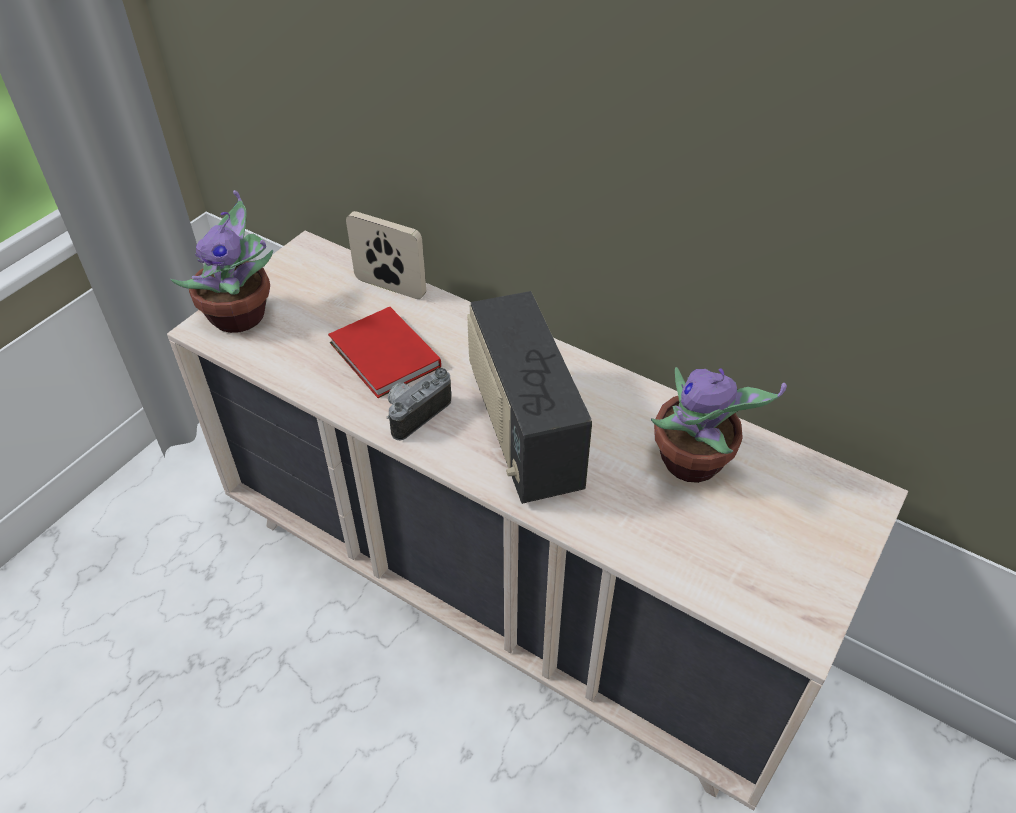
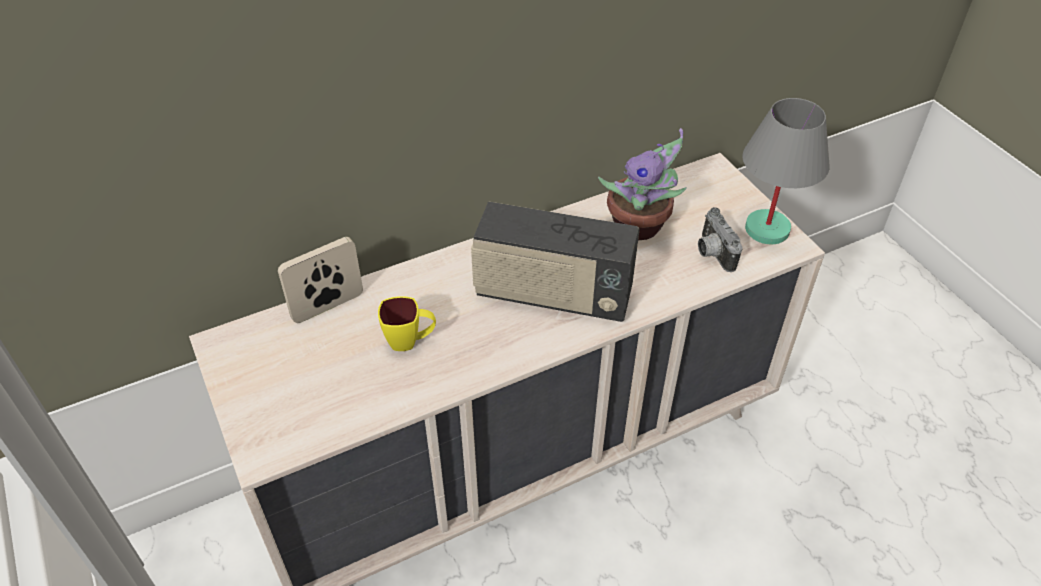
camera: 60 degrees left, 0 degrees up
(242, 316) = (271, 421): potted plant -> none
(384, 357) = (410, 342): red book -> yellow mug
(415, 413) = (488, 347): camera -> camera (712, 253)
(808, 595) = (768, 229): none -> grey table lamp

